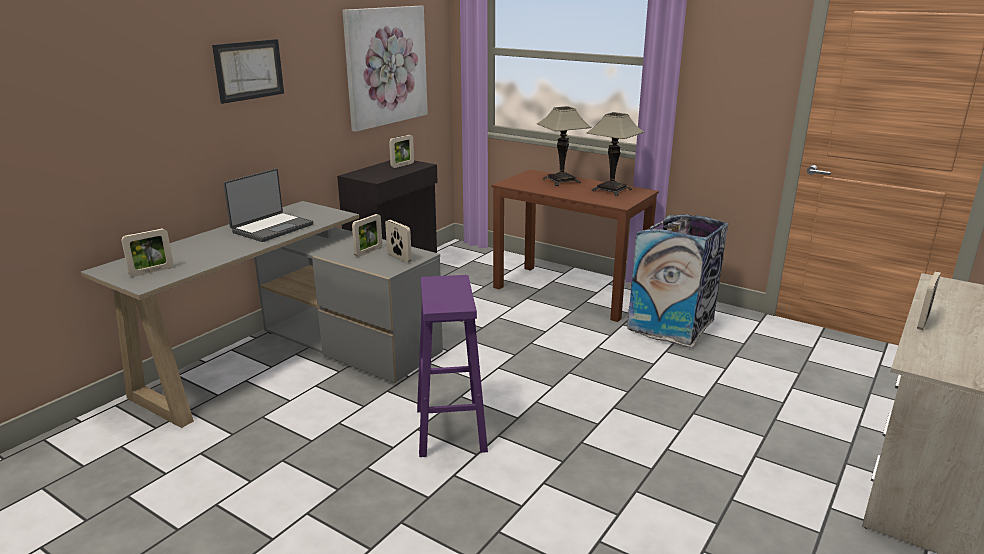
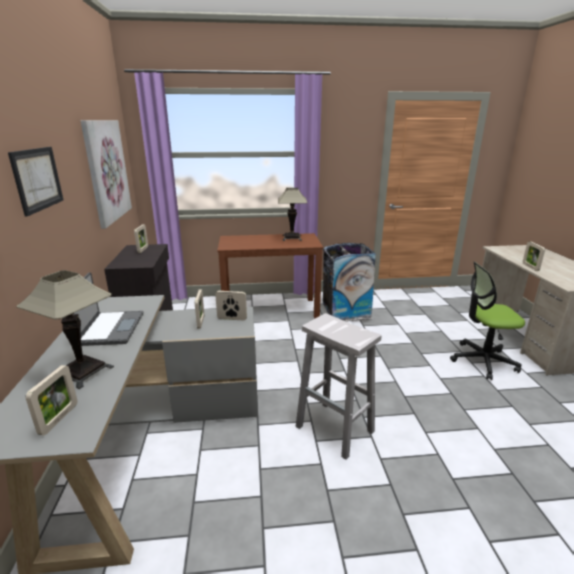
camera: 40 degrees left, 0 degrees up
(451, 430) = (336, 429): purple stool -> white stool
(561, 181) = (254, 238): table lamp -> table lamp (83, 372)
(779, 461) = (482, 361): none -> office chair

